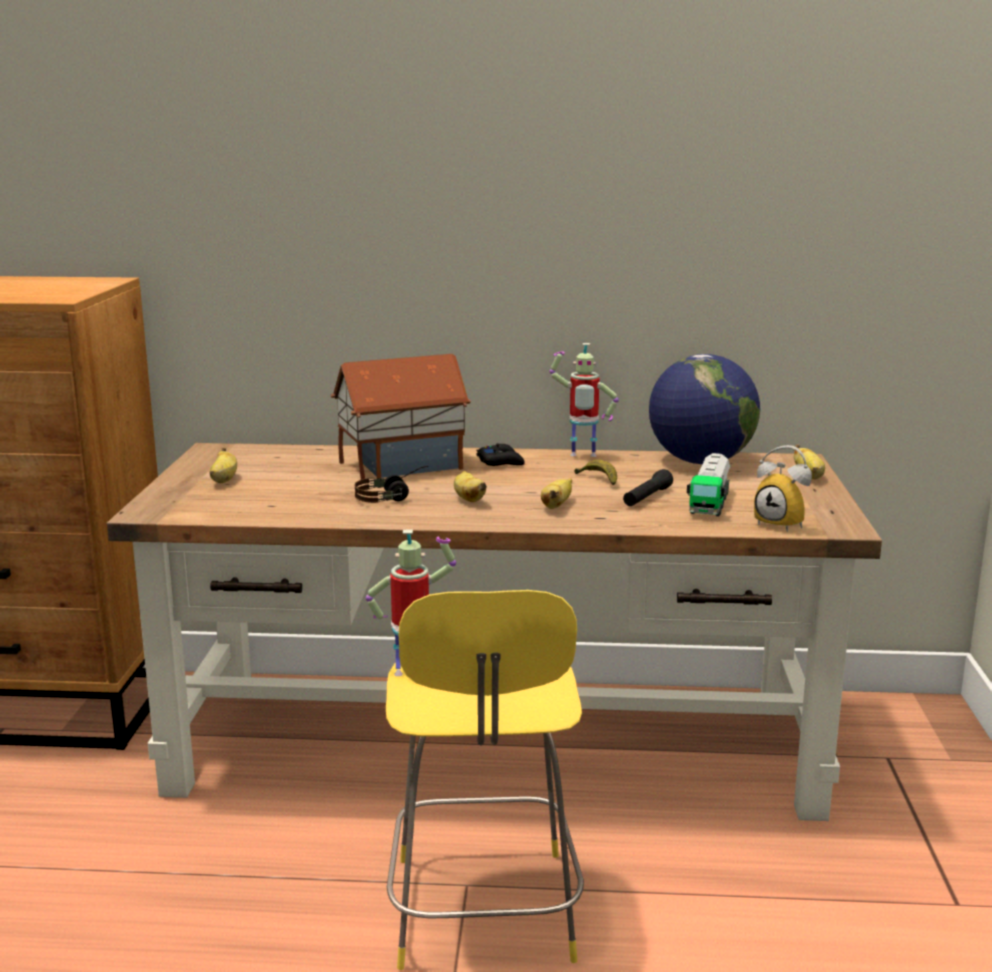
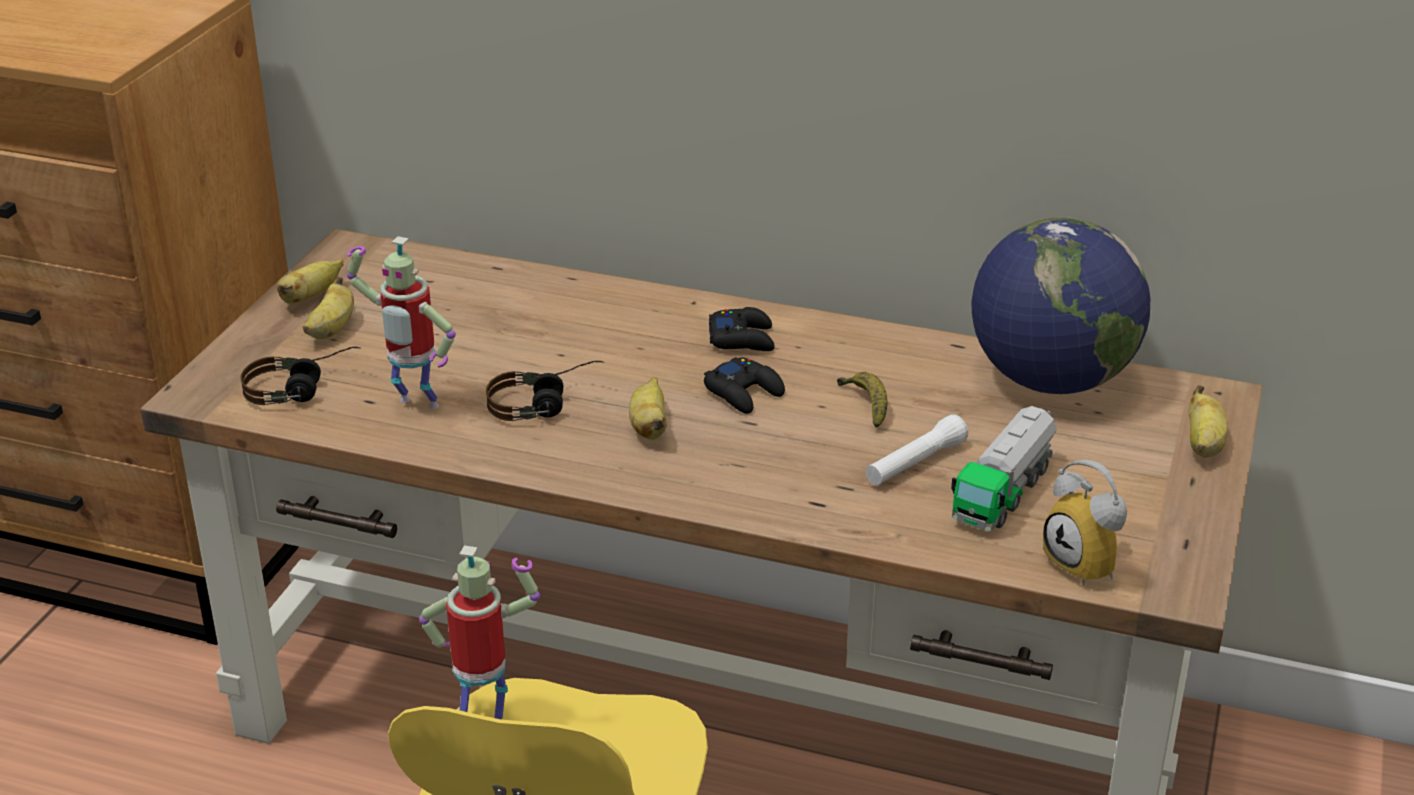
camera: 15 degrees right, 15 degrees up
(221, 504) = (303, 389): none -> headphones
(400, 465) = (592, 327): toy house -> none
(518, 481) = (744, 393): none -> black game controller
(556, 506) = (768, 464): banana -> banana (310, 297)
(582, 456) = (873, 340): toy robot -> toy robot (414, 406)
(647, 497) = (915, 463): black flashlight -> white flashlight

